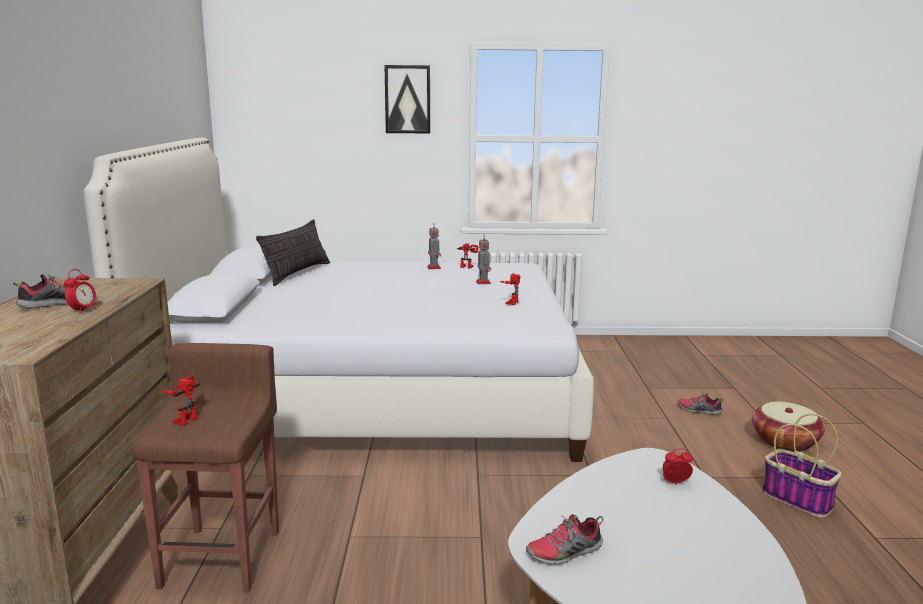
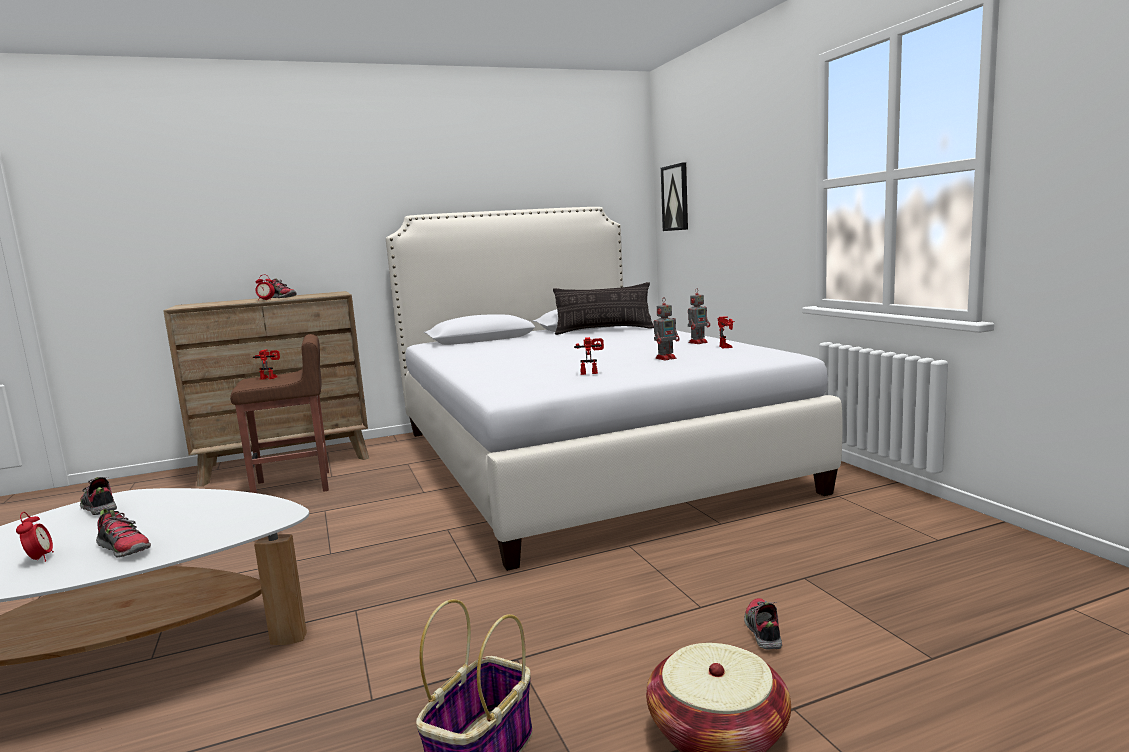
camera: 70 degrees right, 5 degrees down
(407, 99) = (766, 145): picture -> picture (675, 197)
(675, 483) = (215, 530): alarm clock -> alarm clock (40, 559)
(701, 522) = (125, 549): none -> shoe

